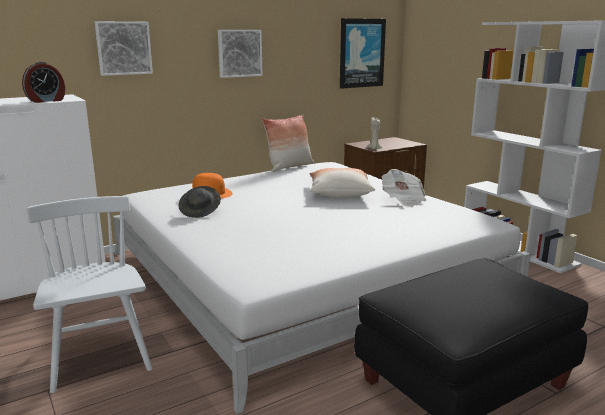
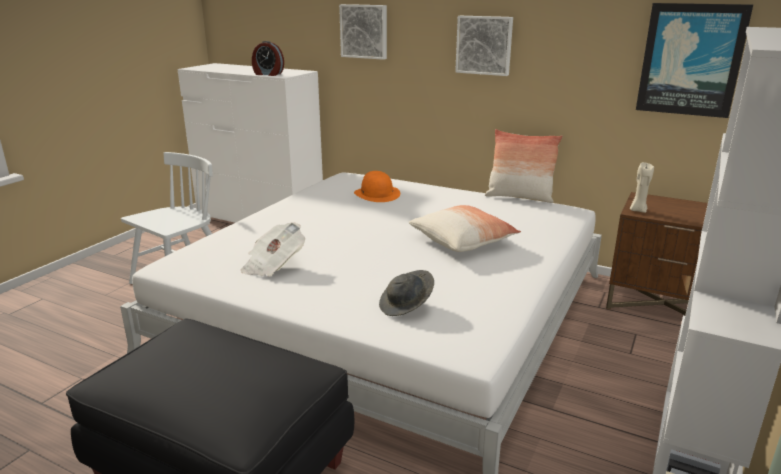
camera: 60 degrees right, 5 degrees up
(200, 211) = (324, 204): grey hat -> grey hat (406, 306)
(403, 200) = (488, 279): newspaper -> newspaper (273, 265)

